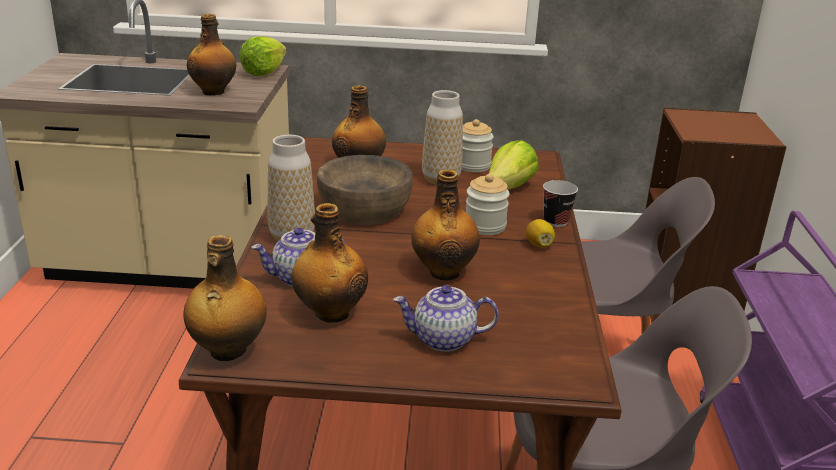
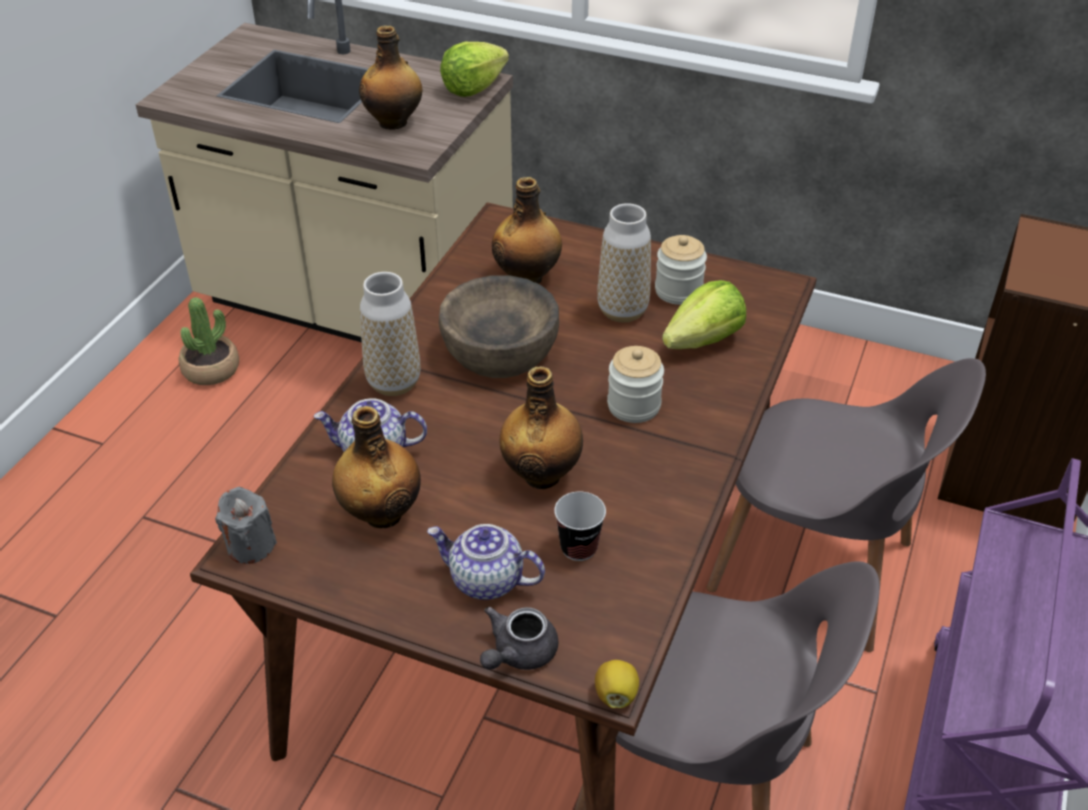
camera: 20 degrees right, 15 degrees up
(60, 323) = (211, 369): none -> potted plant
(227, 351) = (250, 546): bottle -> grey candle
(500, 379) = (518, 653): none -> grey teapot
(539, 245) = (684, 451): lemon -> lemon (616, 695)
(556, 221) = (731, 413): cup -> cup (579, 548)

